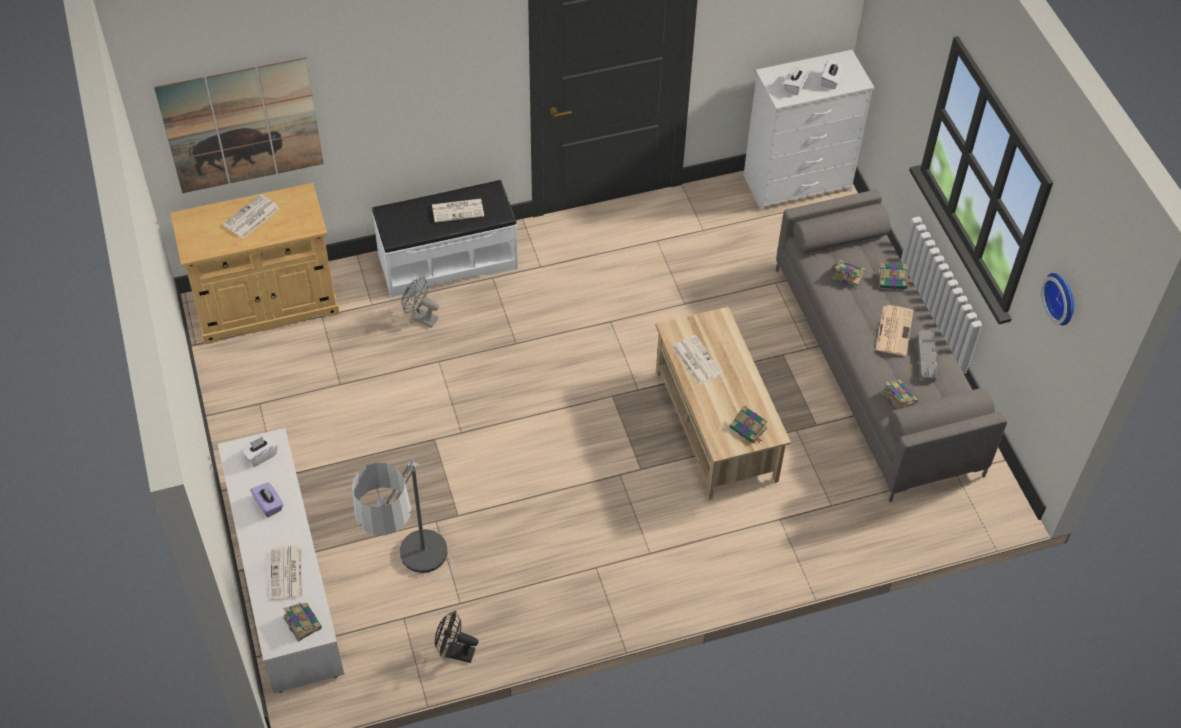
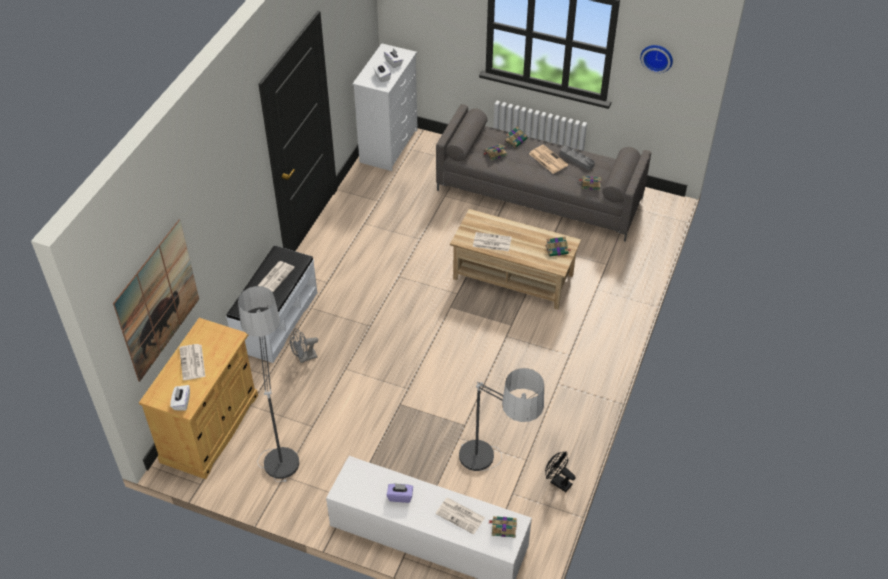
camera: 50 degrees left, 5 degrees down
(261, 455) = (358, 479): white tissue box -> white tissue box (181, 402)
(297, 369) = (278, 441): none -> floor lamp
(455, 652) = (557, 482): black fan -> black fan turned 75 degrees clockwise

